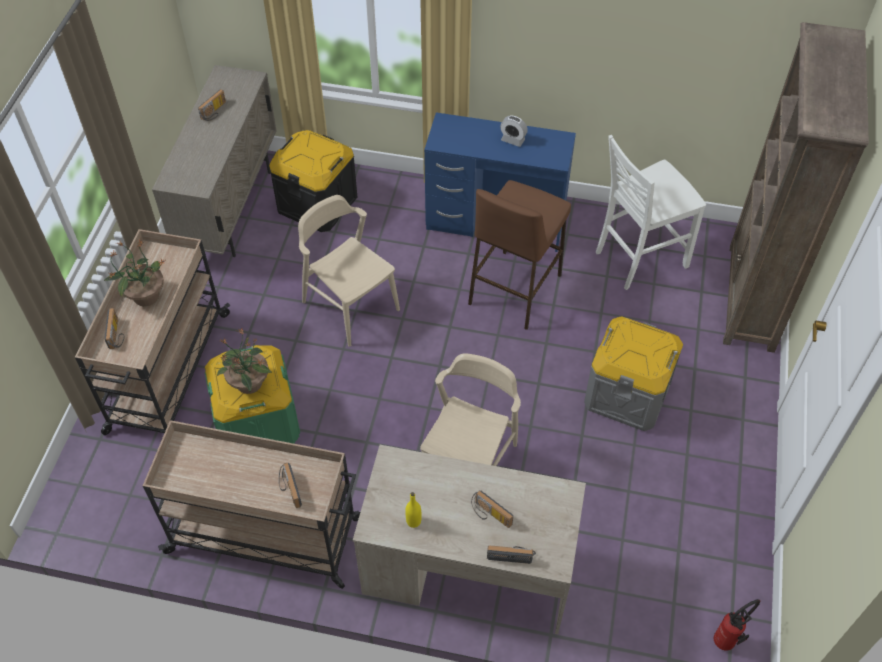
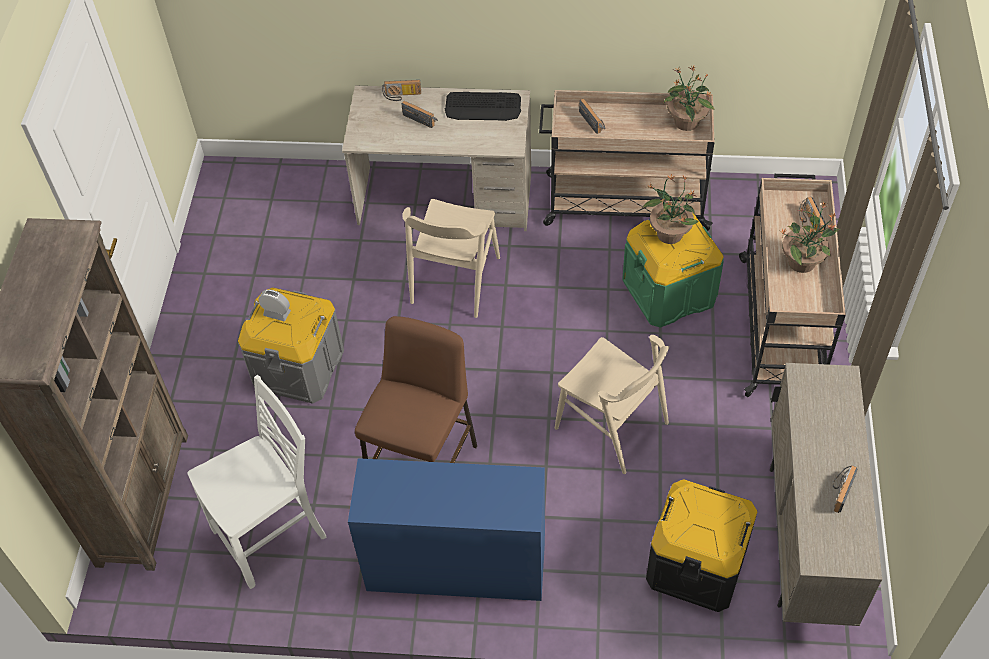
camera: 175 degrees right, 0 degrees up
(185, 472) = (686, 122): none -> potted plant
(413, 521) = (483, 107): yellow bottle -> keyboard
(513, 140) = (430, 497): alarm clock -> alarm clock (277, 313)
(727, 641) = (231, 180): fire extinguisher -> none

